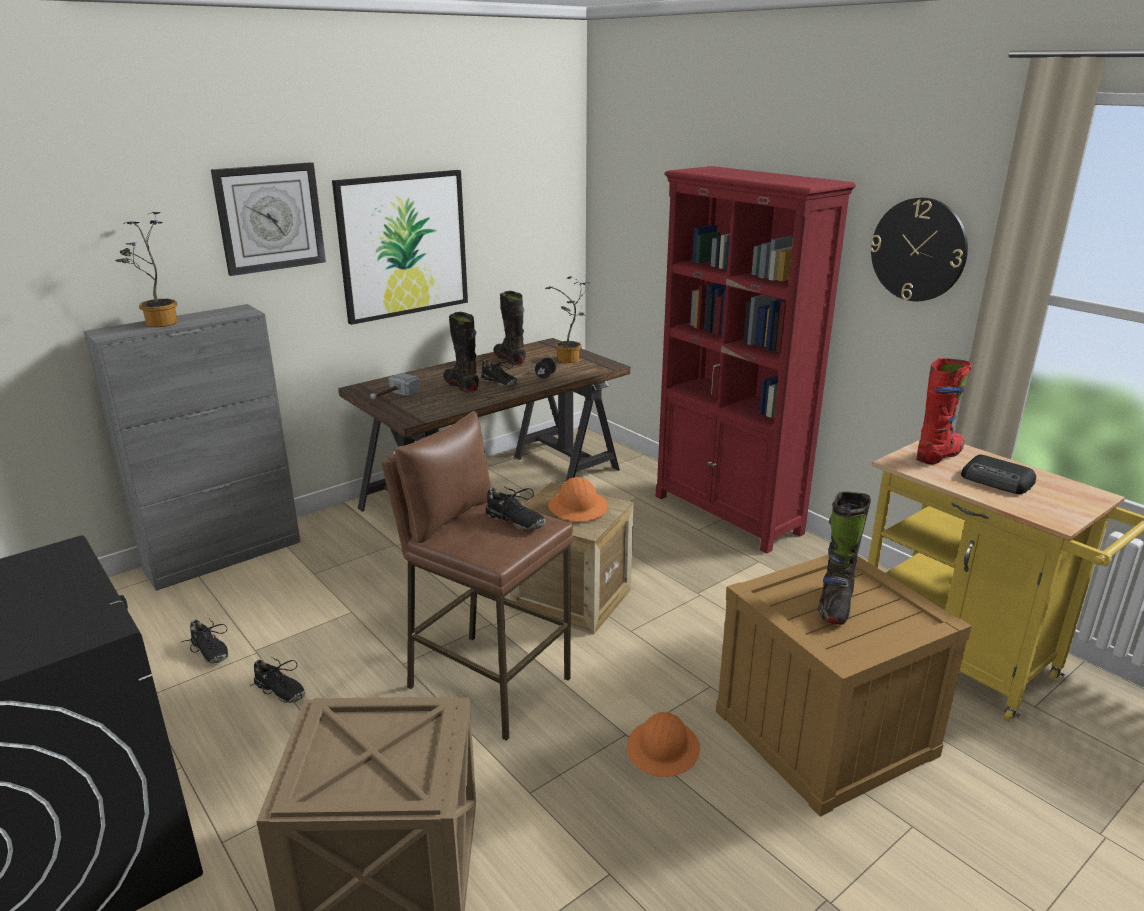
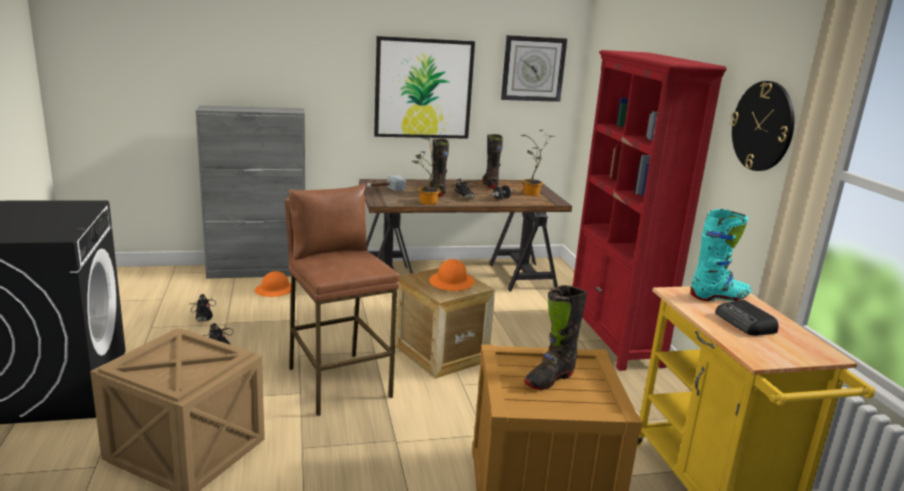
camera: 25 degrees right, 5 degrees down
(158, 324) = (239, 108): potted plant -> potted plant (426, 202)
(270, 218) = (329, 55): wall clock -> wall clock (533, 69)
(514, 521) = (361, 262): black shoe -> none
(663, 749) = (411, 457): orange hard hat -> orange hard hat (275, 290)
(939, 455) = (719, 297): red boot -> turquoise boot

